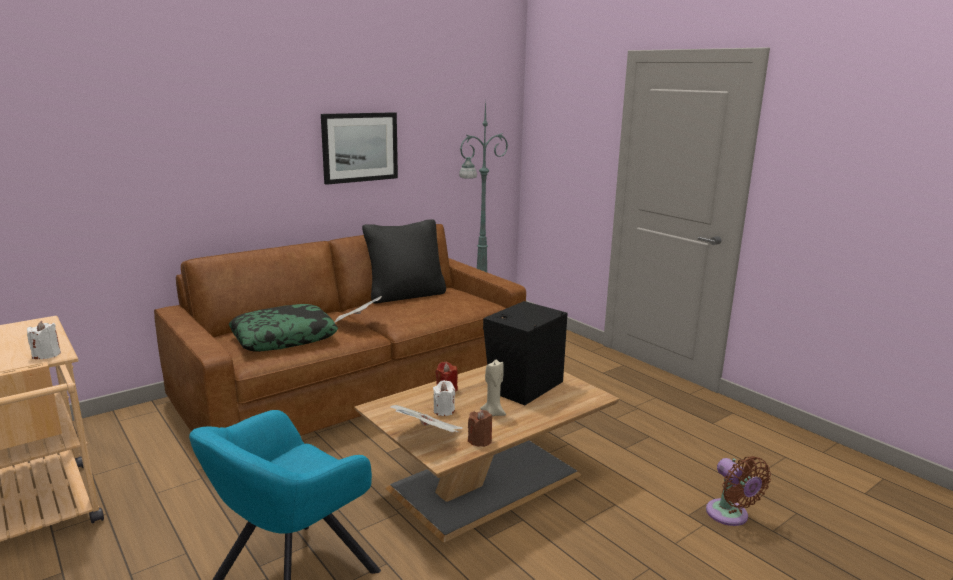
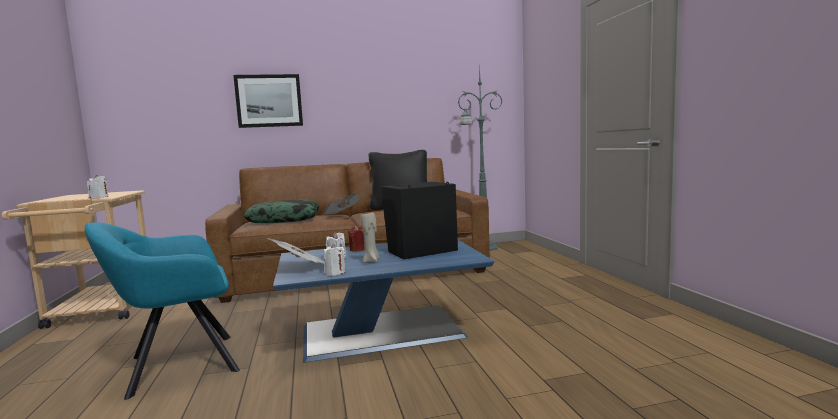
camera: 25 degrees right, 10 degrees down
(360, 147) = (379, 103): picture -> picture (269, 101)
(480, 441) = (335, 273): brown candle -> white candle
(487, 479) = (384, 330): brown coffee table -> blue coffee table
(730, 516) = (591, 388): brown fan -> none

